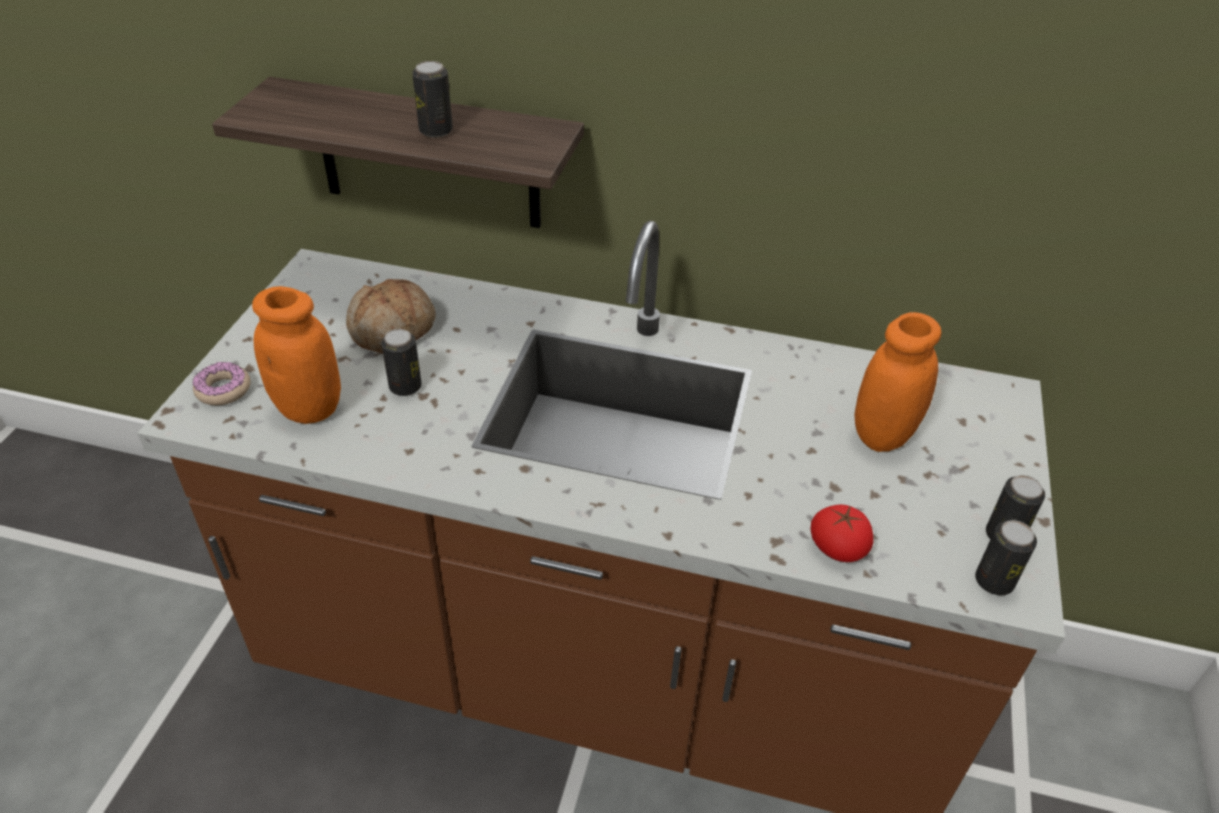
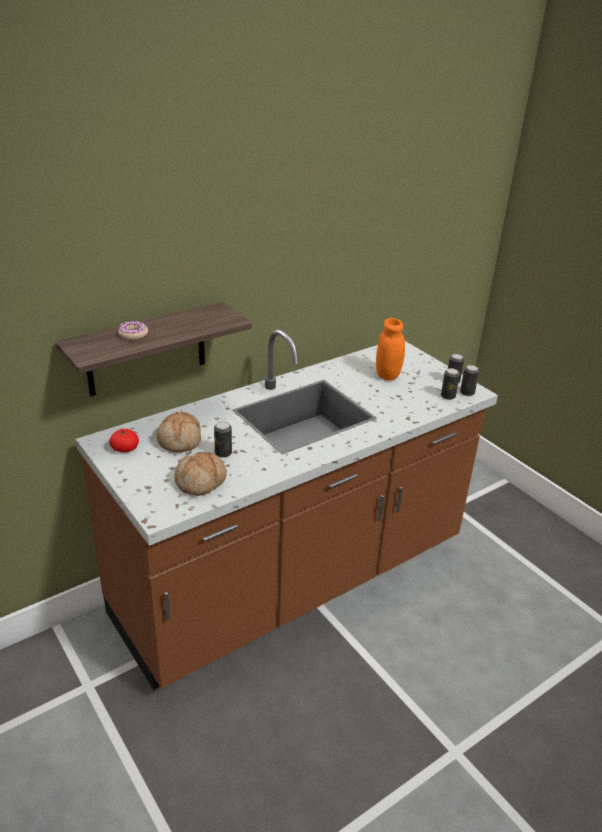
camera: 50 degrees left, 10 degrees down
(223, 390) = (153, 499): donut -> donut (133, 334)
(309, 408) = (201, 482): orange jar -> bread
(436, 131) = (178, 327): can -> can (448, 396)
(838, 547) = (423, 409): tomato -> tomato (125, 448)

